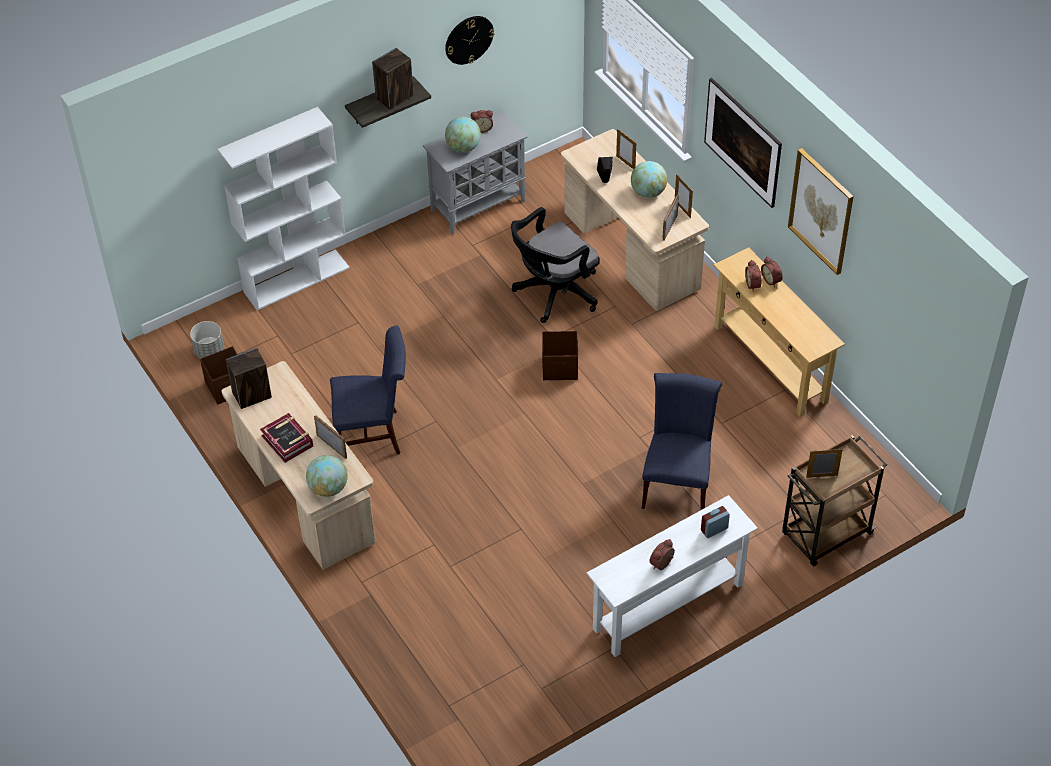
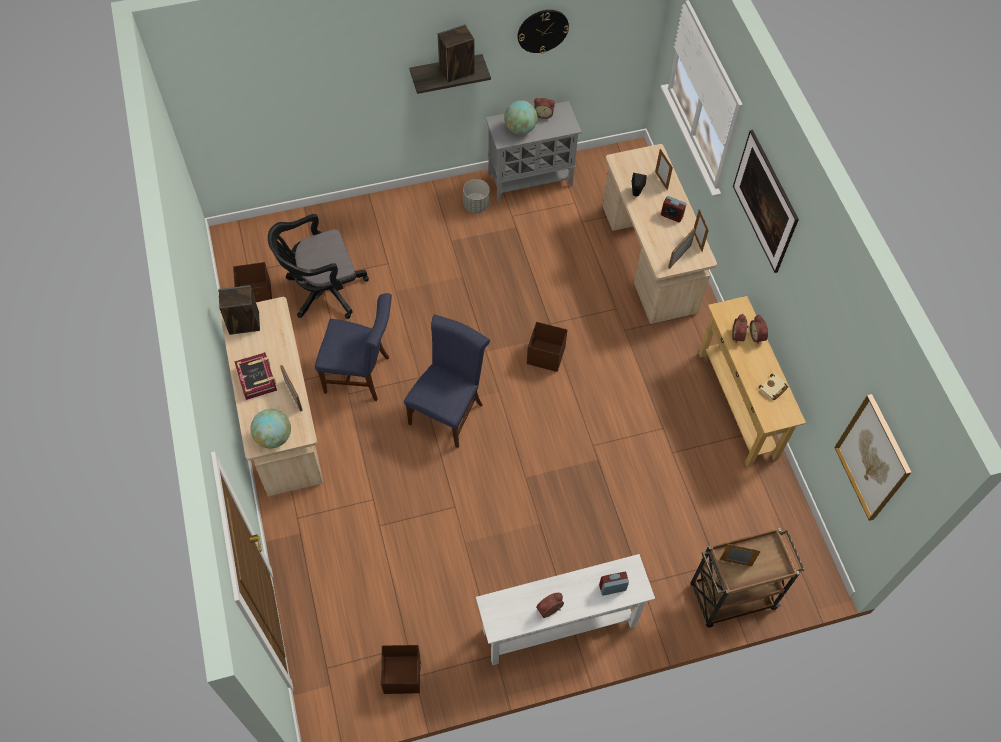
camera: 15 degrees right, 10 degrees up
(209, 351) = (254, 257): grey planter -> grey planter (476, 205)
(297, 279) = (352, 209): white bookcase -> none
(528, 689) = (402, 674): none -> brown storage box
(553, 294) = (565, 282): black office chair -> black office chair (322, 291)
(648, 192) = (671, 215): globe -> alarm clock
(677, 484) = (610, 503): blue chair -> blue chair (448, 411)
(803, 322) = (773, 389): none -> beige book
(821, 211) = (818, 298): picture -> picture (873, 458)

